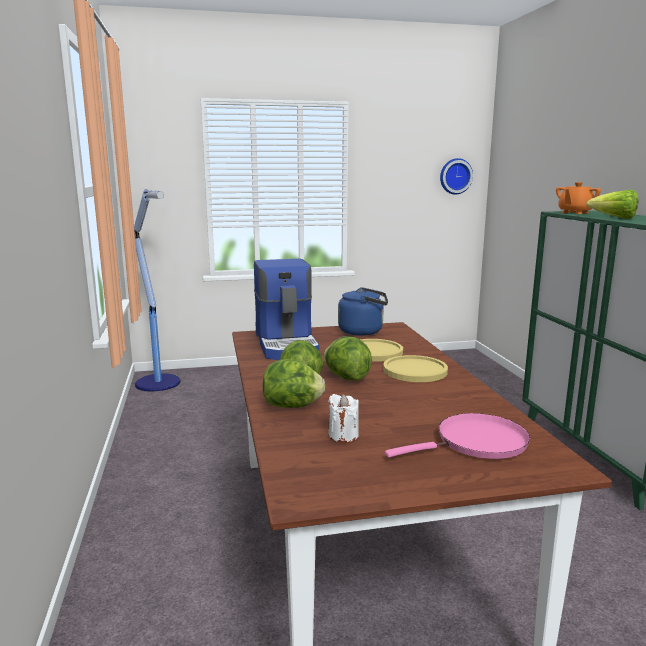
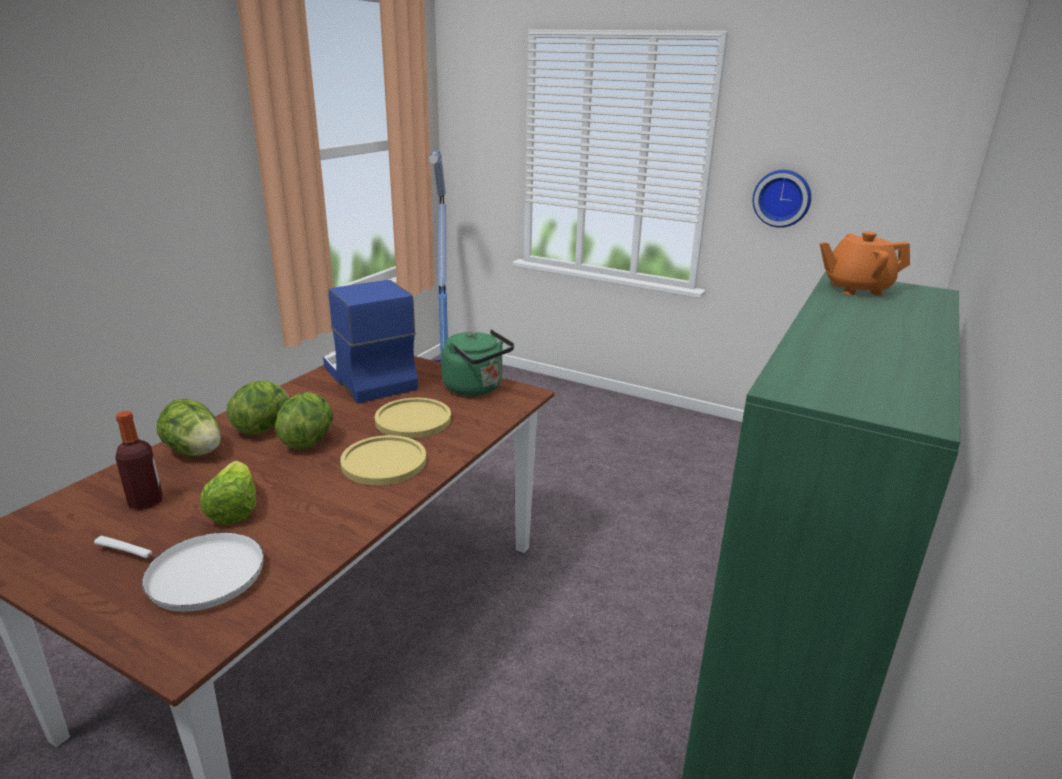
camera: 40 degrees right, 10 degrees up
(287, 344) = (367, 378): coffee machine -> coffee machine turned 120 degrees clockwise
(343, 435) = (146, 502): white candle -> bottle
(363, 331) = (476, 388): blue kettle -> green kettle
(455, 176) = (905, 165): wall clock -> wall clock (782, 198)
(476, 443) = (198, 575): pink frying pan -> white frying pan
(614, 218) = (831, 322): lettuce -> lettuce (234, 510)

